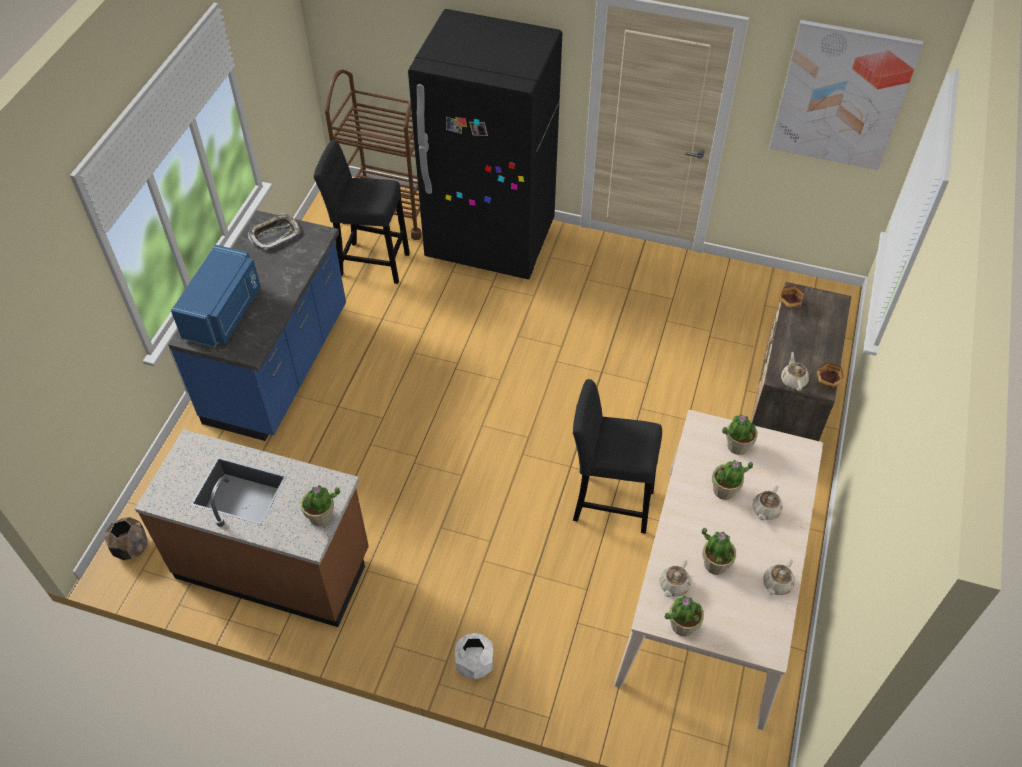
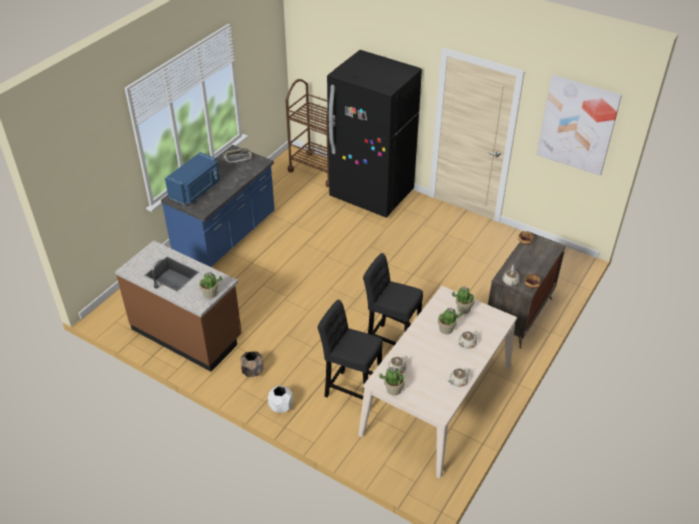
camera: 15 degrees right, 10 degrees down
(131, 547) = (114, 309): brown planter -> brown planter (253, 371)
(370, 262) = (297, 194): black stool -> black stool (350, 391)
(715, 563) = (425, 364): potted plant -> none

